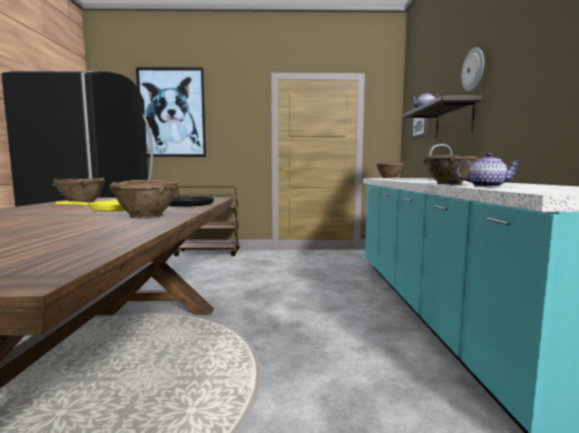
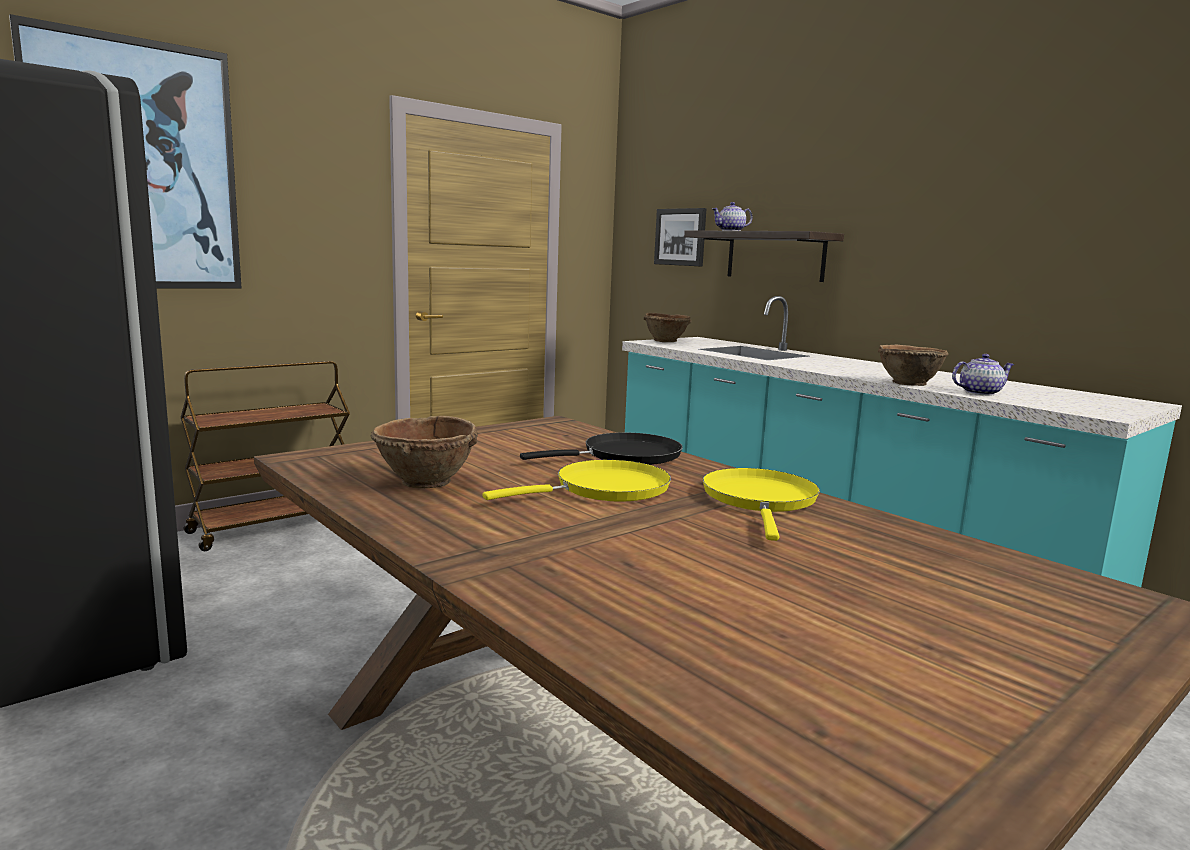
camera: 40 degrees left, 5 degrees up
(147, 216) = (760, 500): brown bowl -> yellow frying pan
(473, 69) = (824, 190): wall clock -> none

